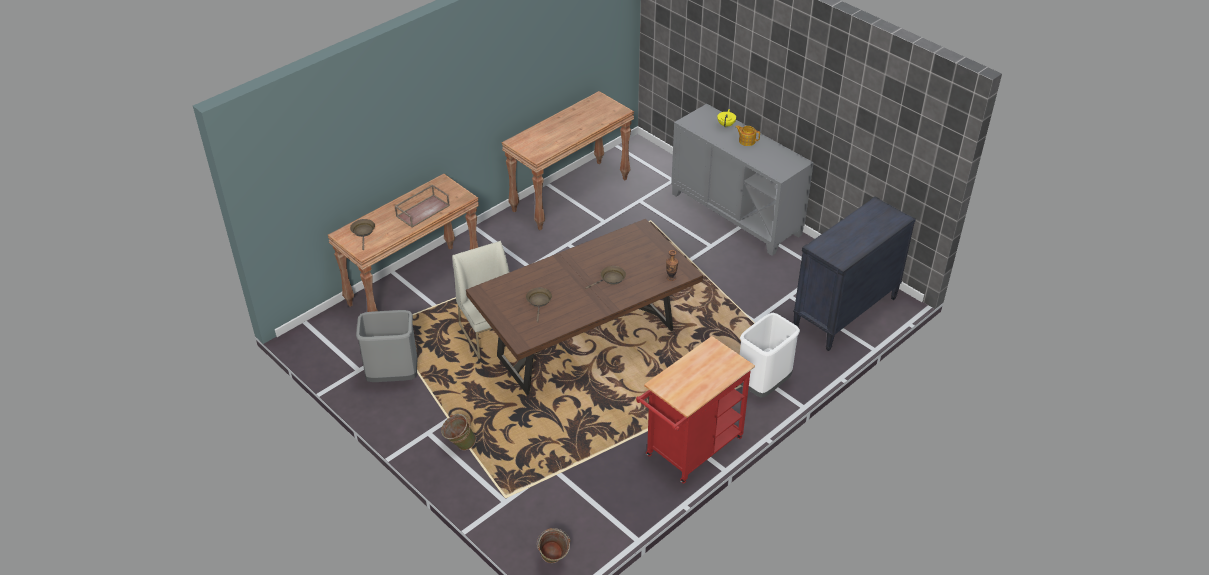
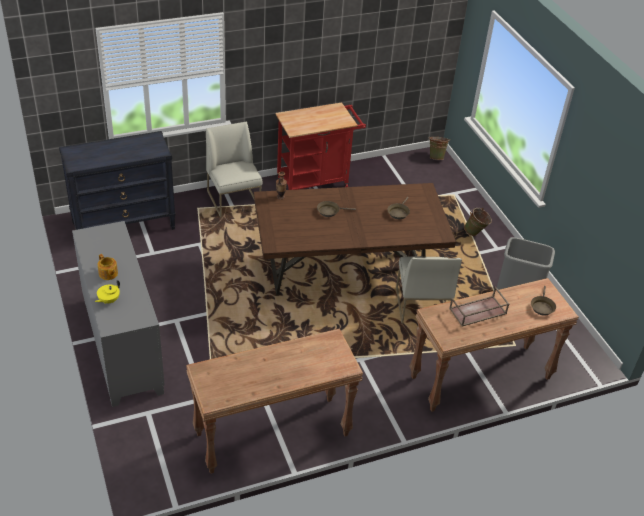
camera: 160 degrees left, 0 degrees up
(763, 385) = (234, 200): white trash can -> white chair

